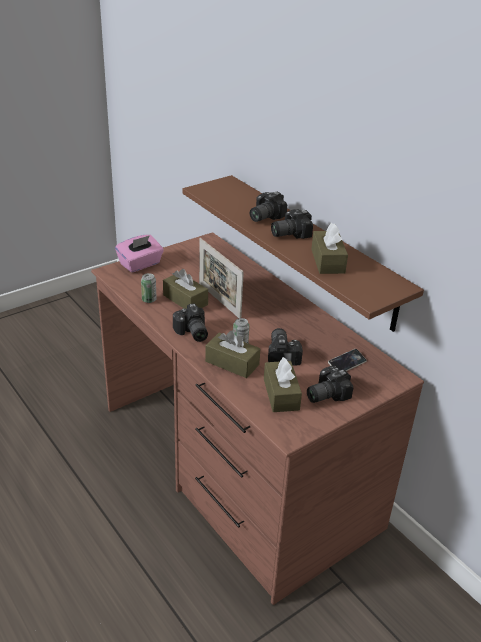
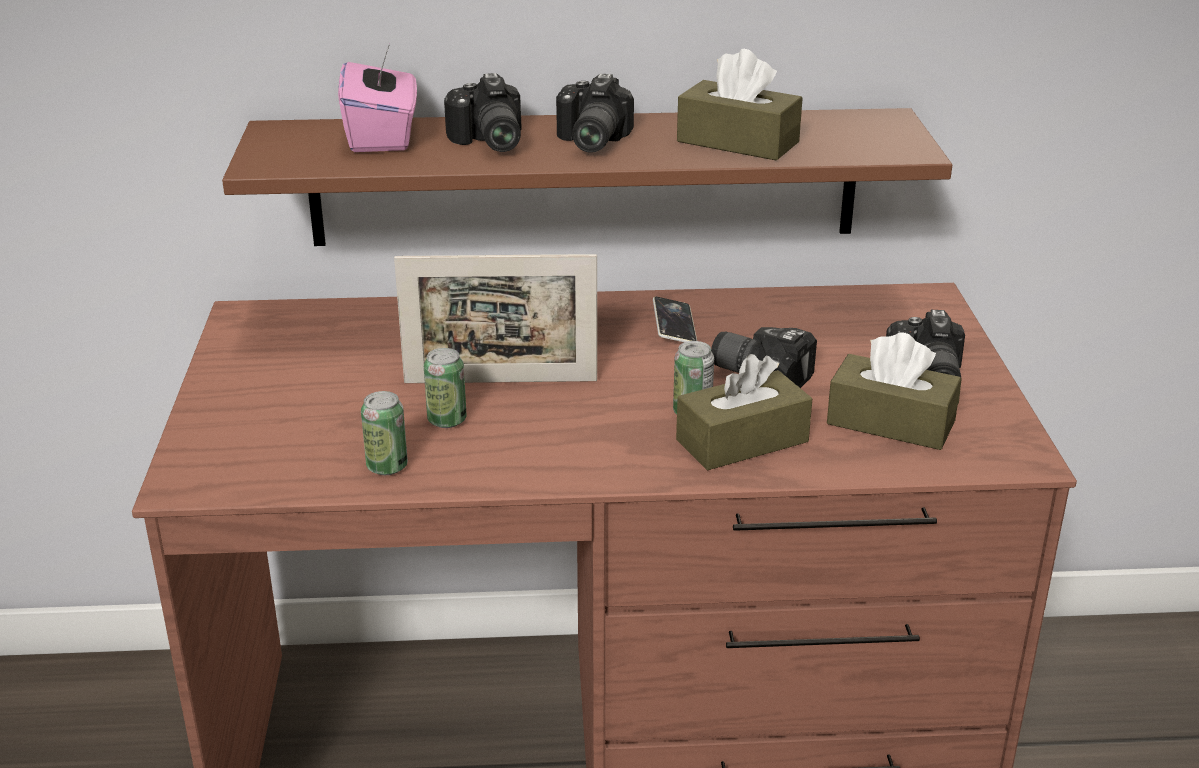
camera: 55 degrees left, 5 degrees down
(140, 264) = (216, 431): pink tissue box -> pink tissue box (382, 136)
(185, 300) = (447, 420): brown tissue box -> can
(191, 333) = (585, 454): camera -> none
(347, 363) = (850, 327): phone -> phone (674, 325)

